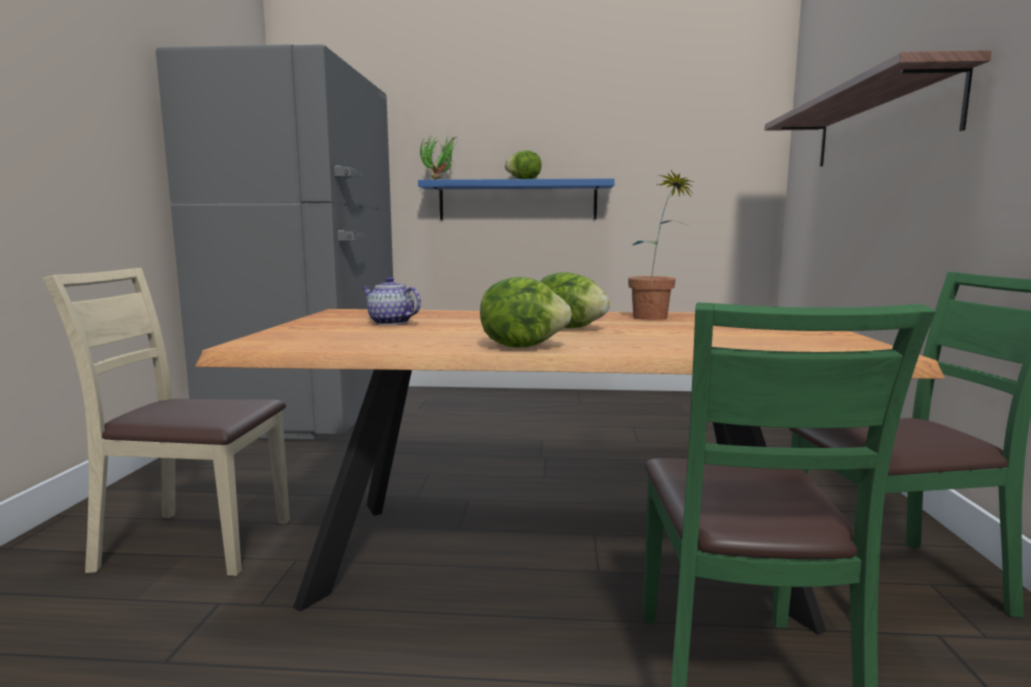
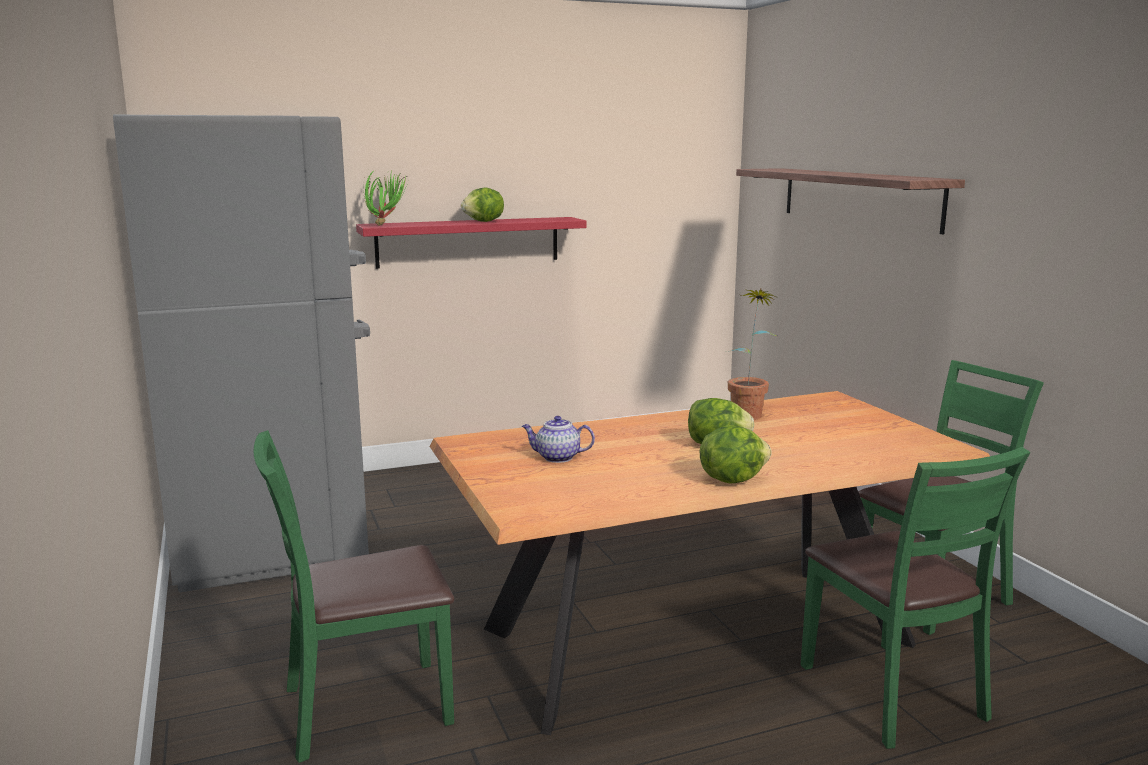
camera: 25 degrees left, 5 degrees up
(194, 543) = (365, 707): beige chair -> green chair
(517, 201) = (468, 242): blue shelf -> red shelf

